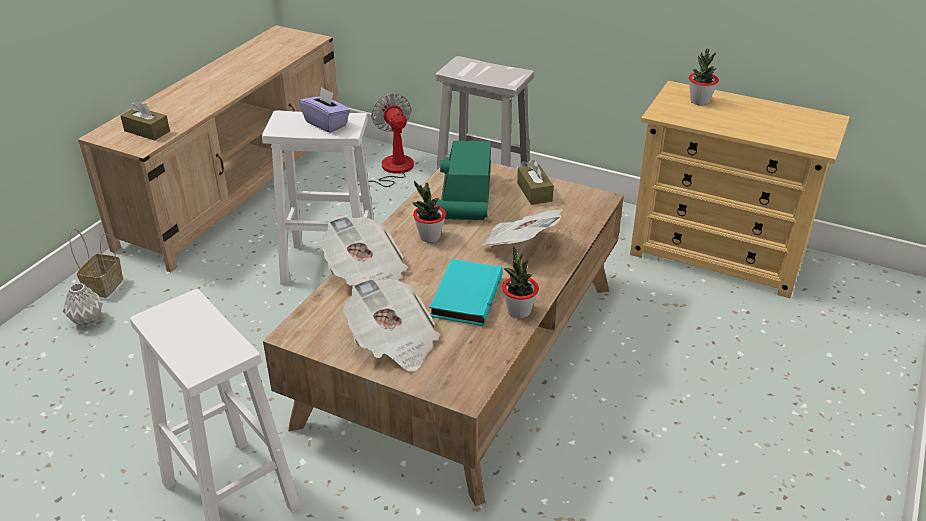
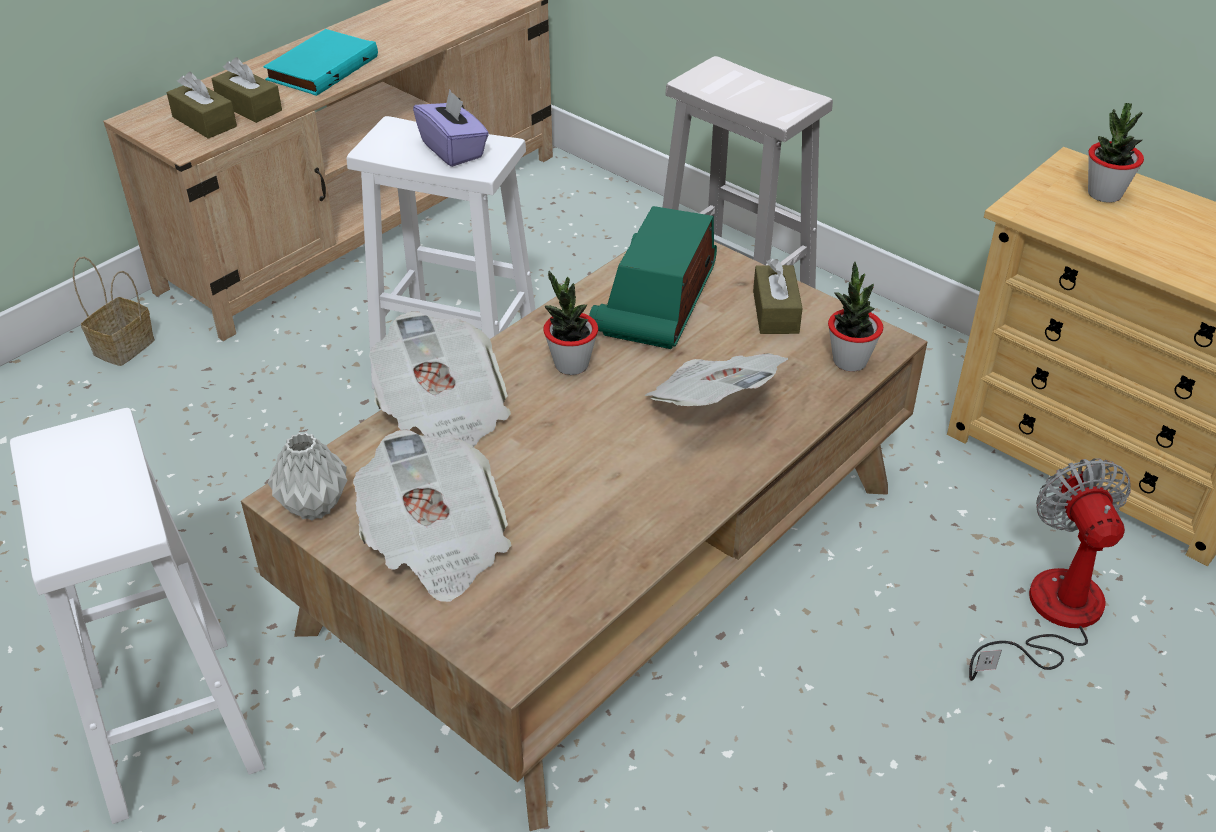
camera: 15 degrees right, 5 degrees up
(88, 320) = (82, 398): grey vase -> grey vase (315, 506)
(172, 119) = (249, 107): none -> brown tissue box
(390, 171) = (607, 225): fan -> fan (1050, 615)
(464, 295) = (584, 480): turquoise book -> turquoise book (321, 67)
(519, 311) = (661, 526): potted plant -> potted plant (849, 361)

